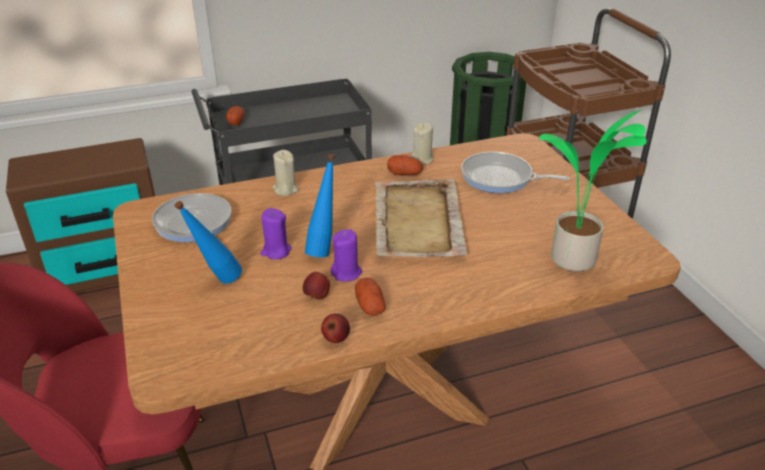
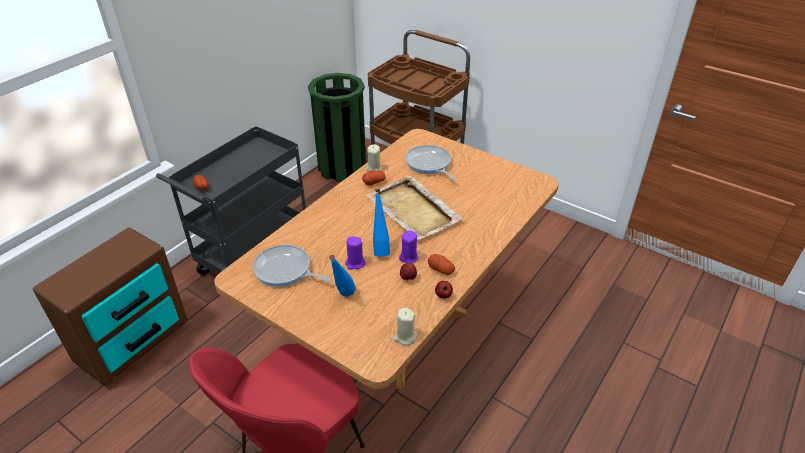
camera: 35 degrees left, 5 degrees up
(285, 189) = (314, 222): beige candle -> beige candle (405, 337)
(500, 178) = (429, 164): frying pan -> frying pan turned 75 degrees clockwise
(572, 261) = (510, 199): potted plant -> none

